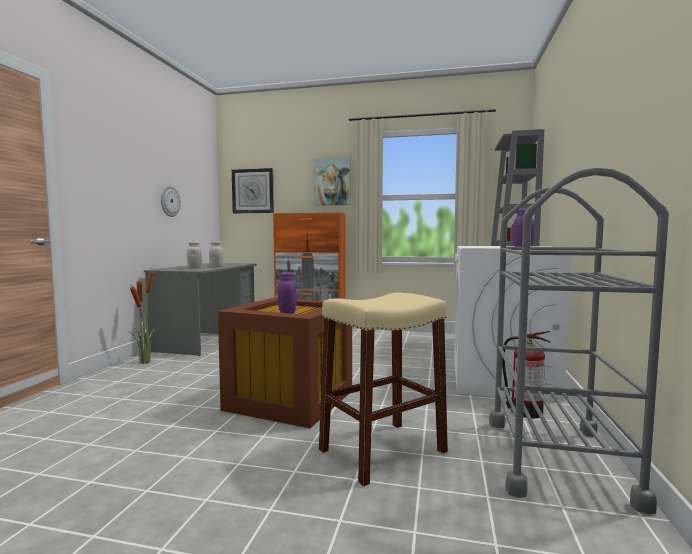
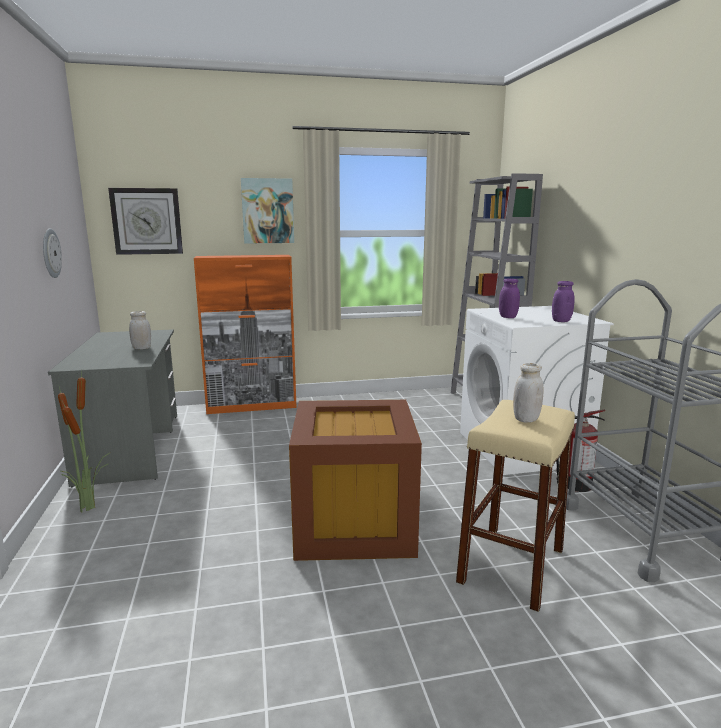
camera: 25 degrees left, 10 degrees up
(194, 268) = (116, 355): white jar -> white jar (526, 419)
(287, 313) = (360, 430): purple jar -> purple jar (508, 317)

